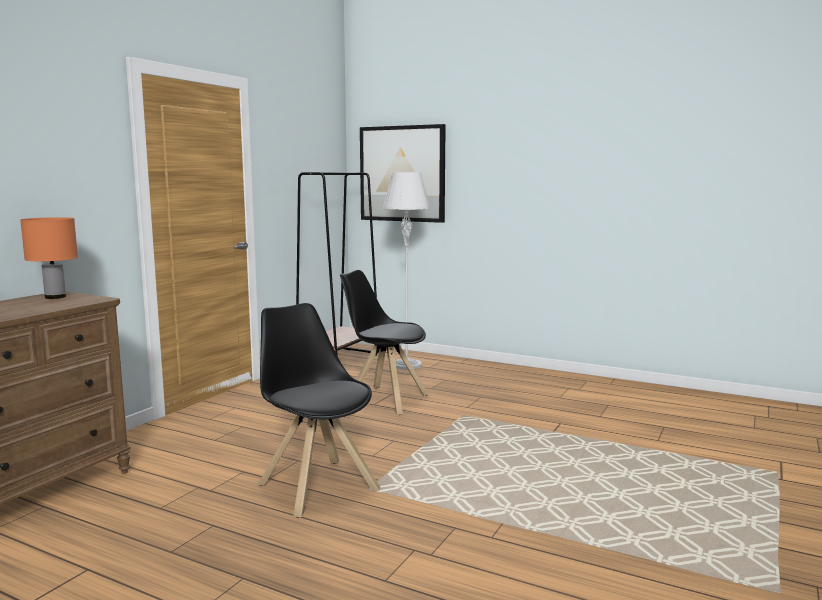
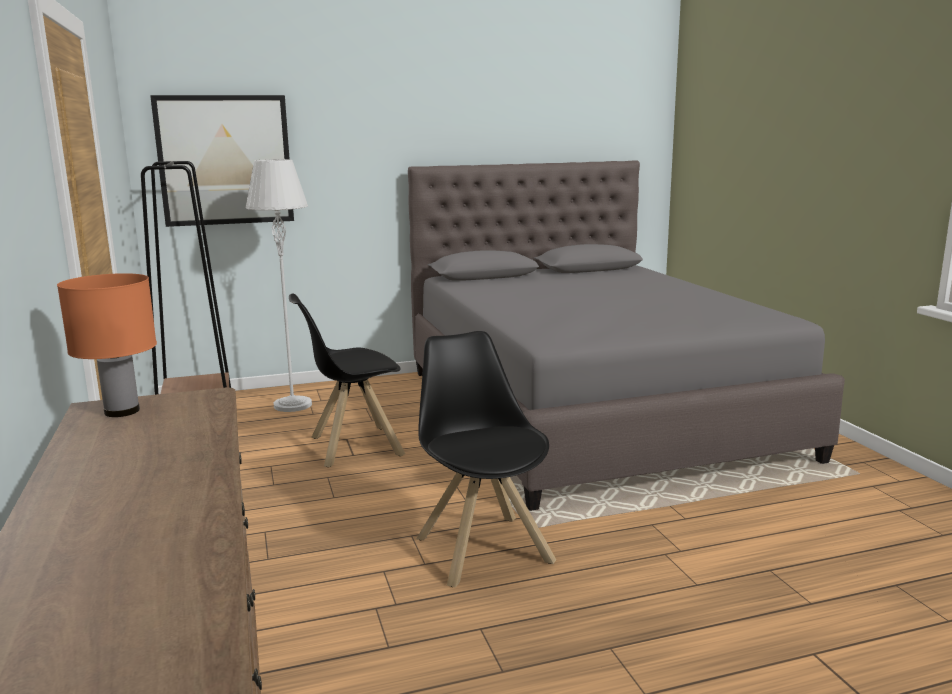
camera: 45 degrees left, 5 degrees up
(316, 485) = (482, 547): black chair -> black chair turned 60 degrees clockwise
(608, 434) = (590, 411): none -> grey bed

